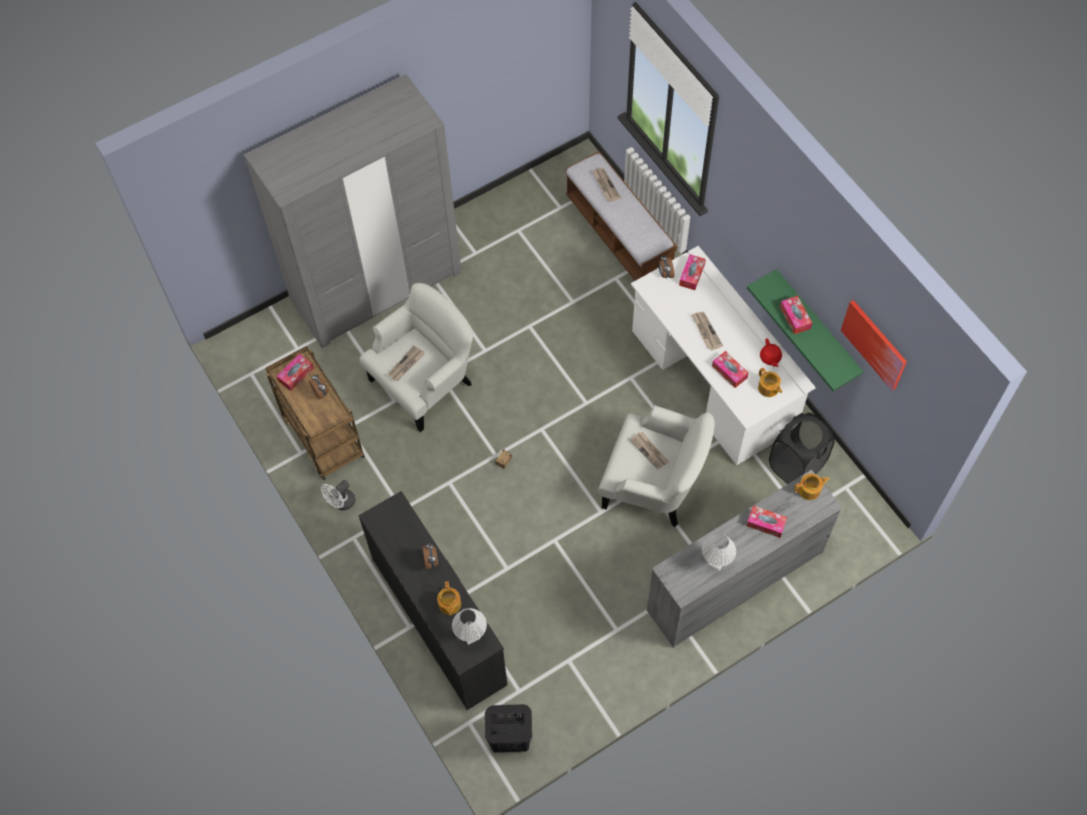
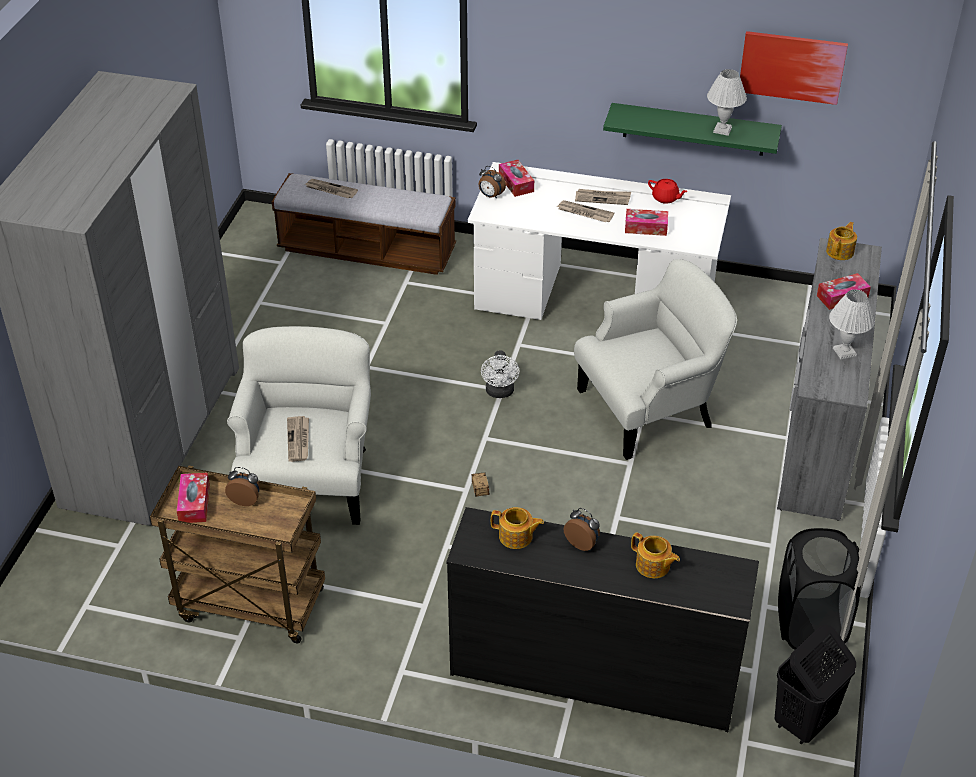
camera: 45 degrees left, 20 degrees down
(341, 503) = (347, 650): white fan -> white fan (500, 392)
(470, 635) = (712, 575): white table lamp -> white table lamp (722, 130)
(649, 451) = (638, 350): newspaper -> newspaper (603, 198)
(768, 388) = (695, 219): teapot -> teapot (516, 537)
(795, 317) = (675, 123): tissue box -> none
(796, 465) = (749, 314): black laundry basket -> black laundry basket (810, 625)

